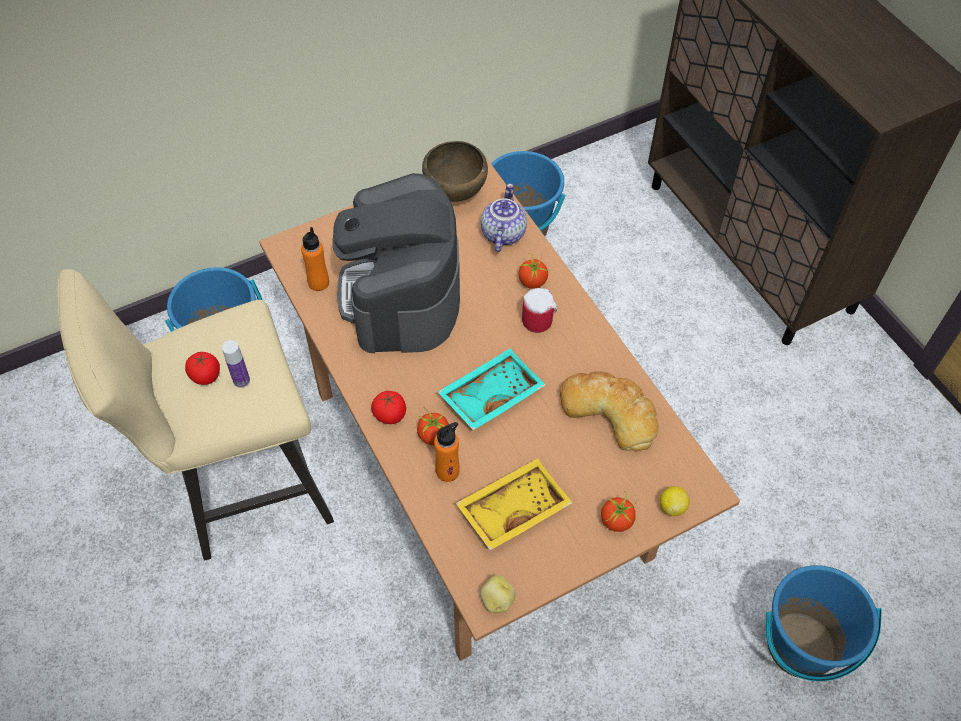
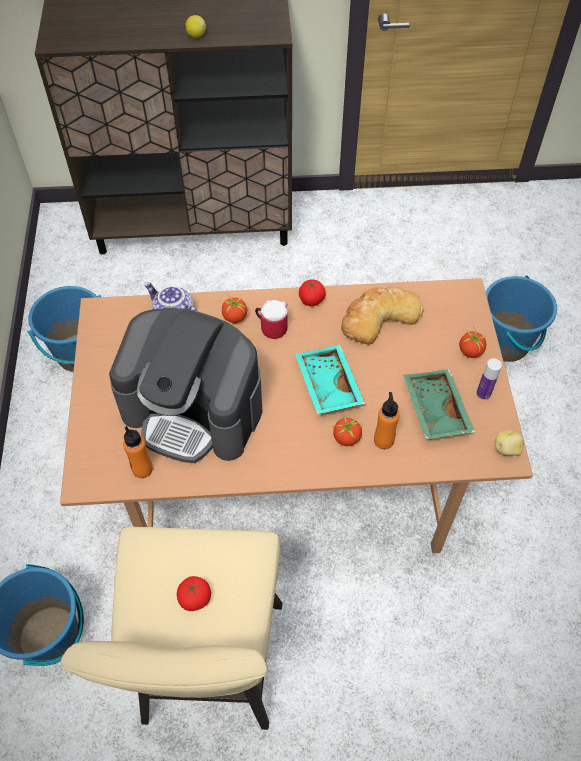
camera: 65 degrees left, 0 degrees up
(241, 380) = (217, 568): bottle -> bottle (483, 394)
(390, 414) = (311, 462): tomato -> tomato (311, 300)
(456, 194) = (111, 333): brown bowl -> none
(512, 508) = (434, 410): yellow tray -> green tray
(672, 507) = (472, 315): lemon -> lemon (196, 35)

